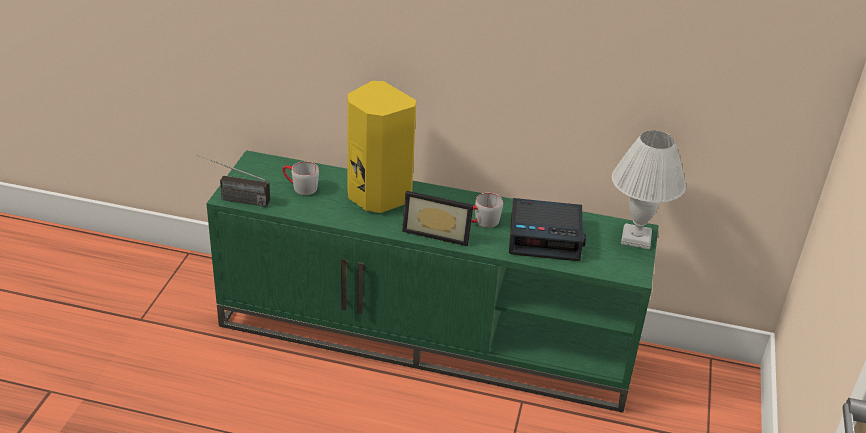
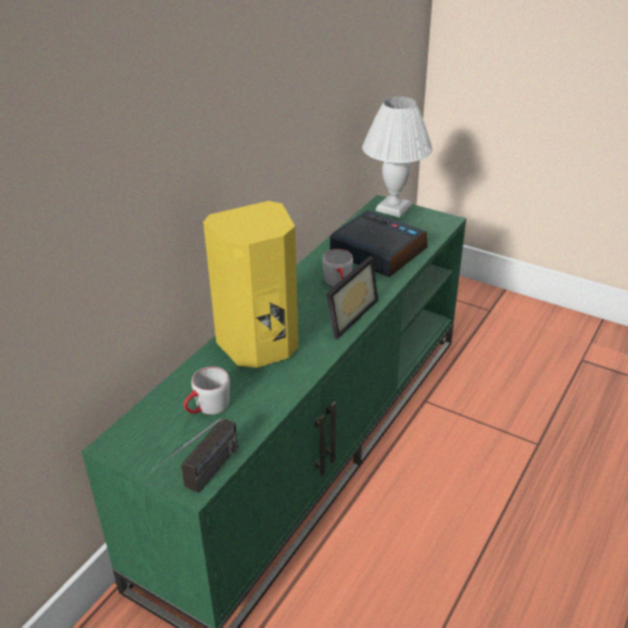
camera: 70 degrees left, 0 degrees up
(545, 237) = (377, 252): alarm clock -> alarm clock turned 75 degrees counterclockwise

